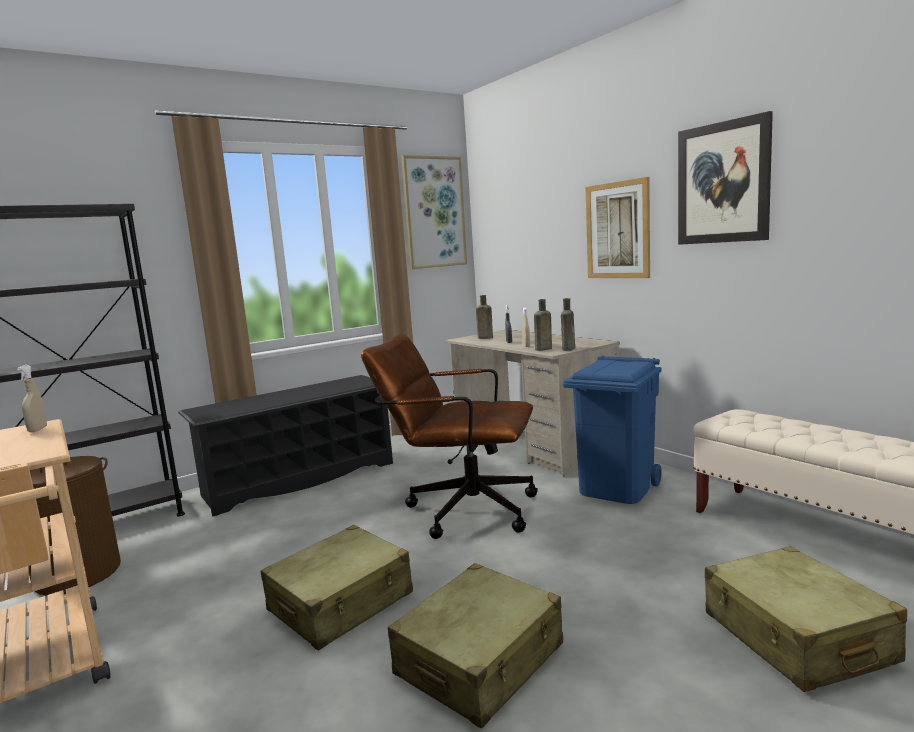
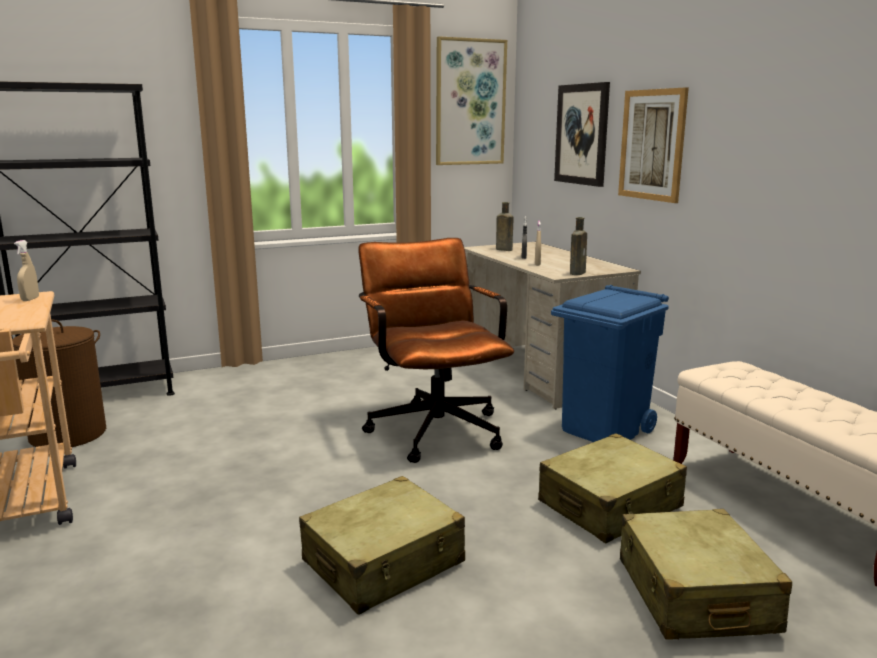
camera: 10 degrees right, 5 degrees up
(299, 479) = (291, 375): black shoe rack -> none
(341, 603) = (283, 494): beige suitcase -> beige suitcase (610, 505)
(460, 509) = (433, 427): brown office chair -> brown office chair turned 45 degrees clockwise
(542, 349) = (550, 270): brown bottle -> none
(723, 183) = (759, 104): picture -> picture (582, 134)

